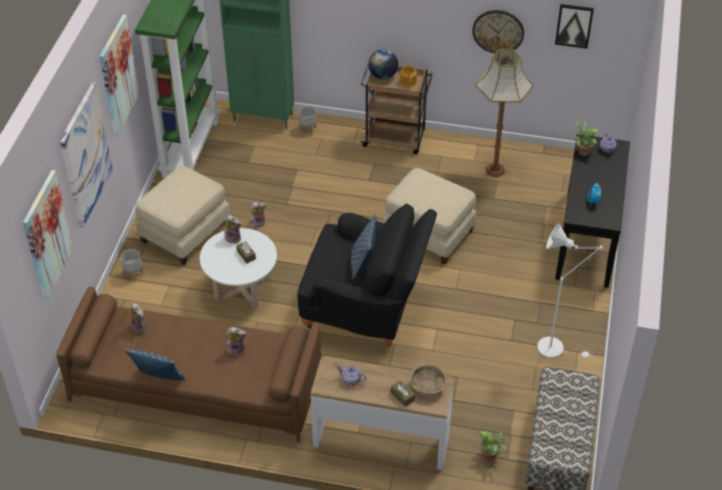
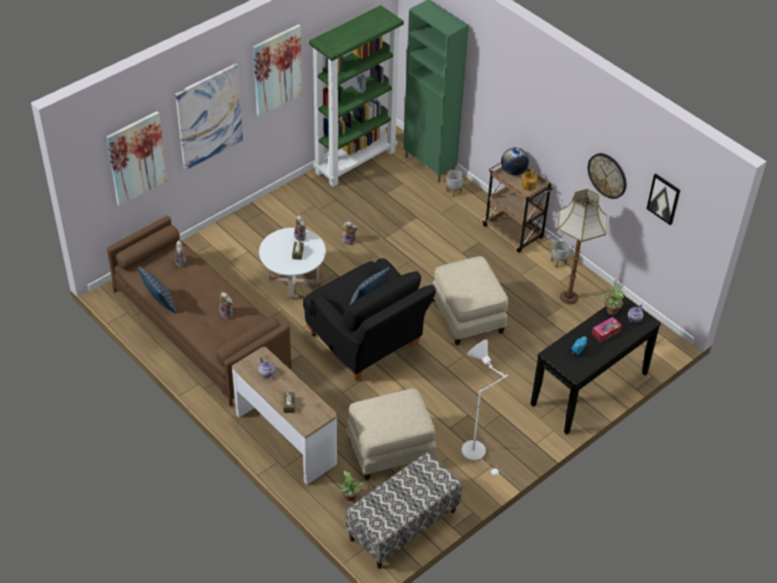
camera: 35 degrees right, 0 degrees up
(133, 274) = (232, 230): grey planter -> grey planter (558, 262)
(185, 231) = (294, 219): beige ottoman -> beige ottoman (390, 448)
(427, 386) = (313, 408): beige bowl -> none
(598, 173) = (606, 332): none -> tissue box

